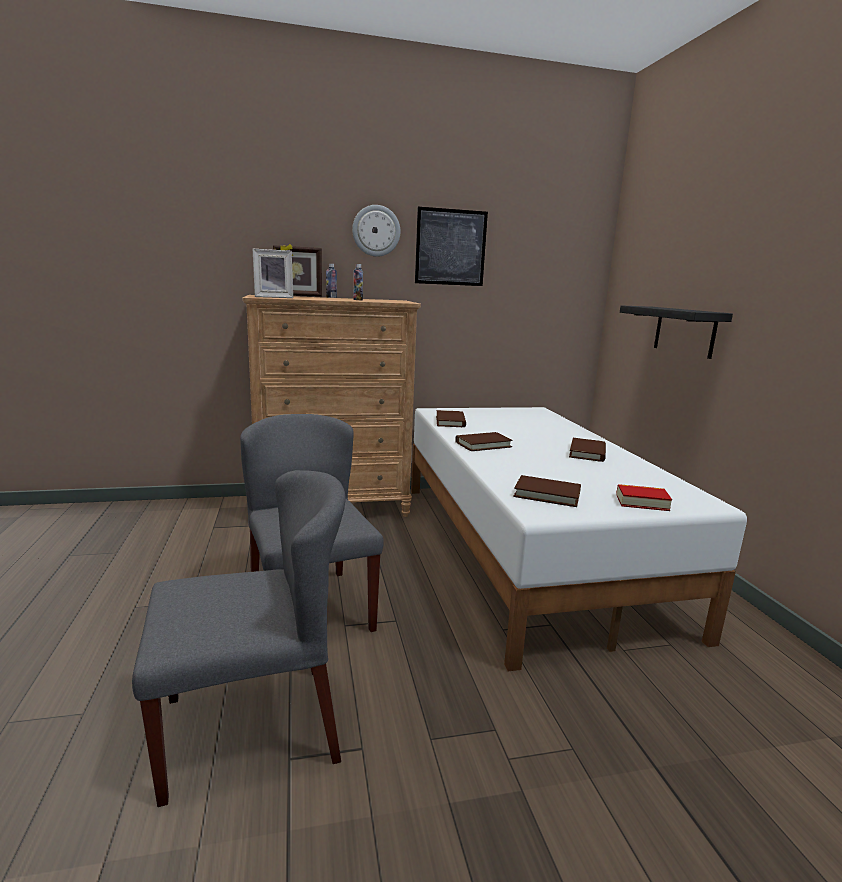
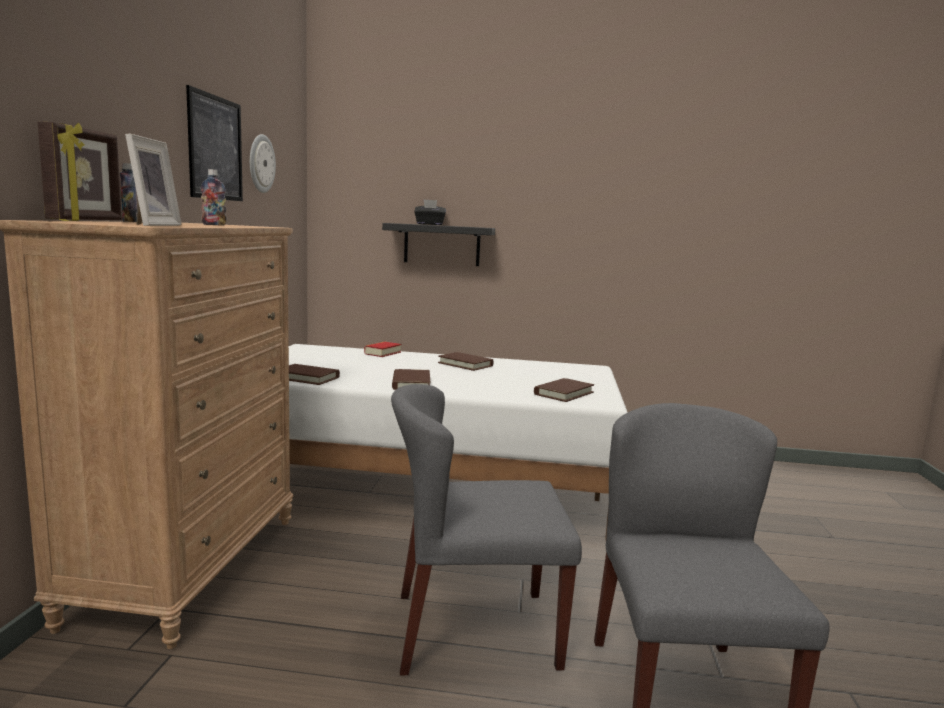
camera: 70 degrees left, 5 degrees down
(376, 231) = (150, 113): wall clock -> wall clock (260, 163)
(642, 502) = (587, 378): book -> book (382, 353)
(667, 308) = (429, 224): none -> black tissue box

